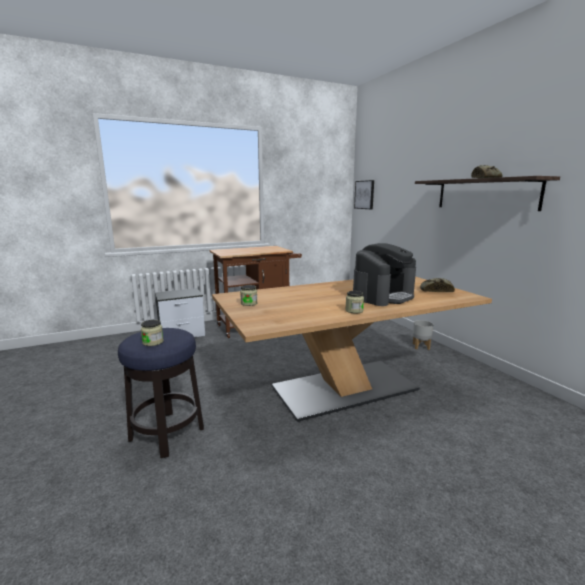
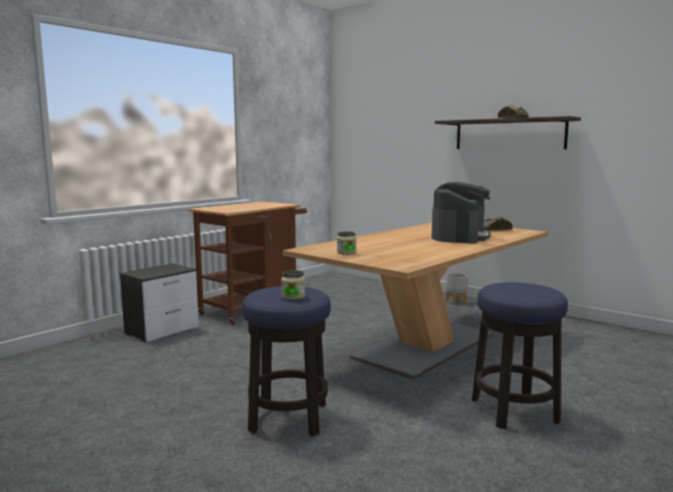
camera: 25 degrees left, 5 degrees down
(351, 487) = (514, 411): none -> stool
(354, 310) = (458, 248): jar -> none
(364, 194) = (351, 137): picture -> none

